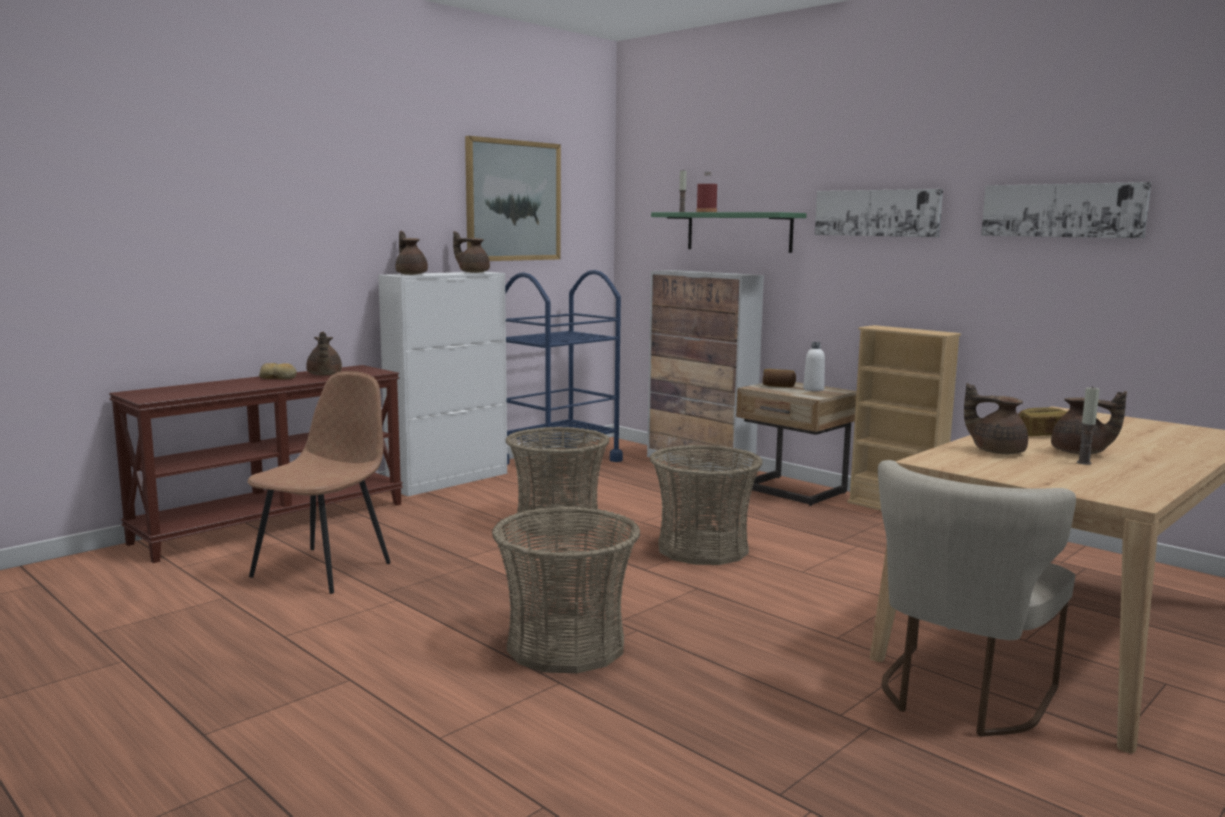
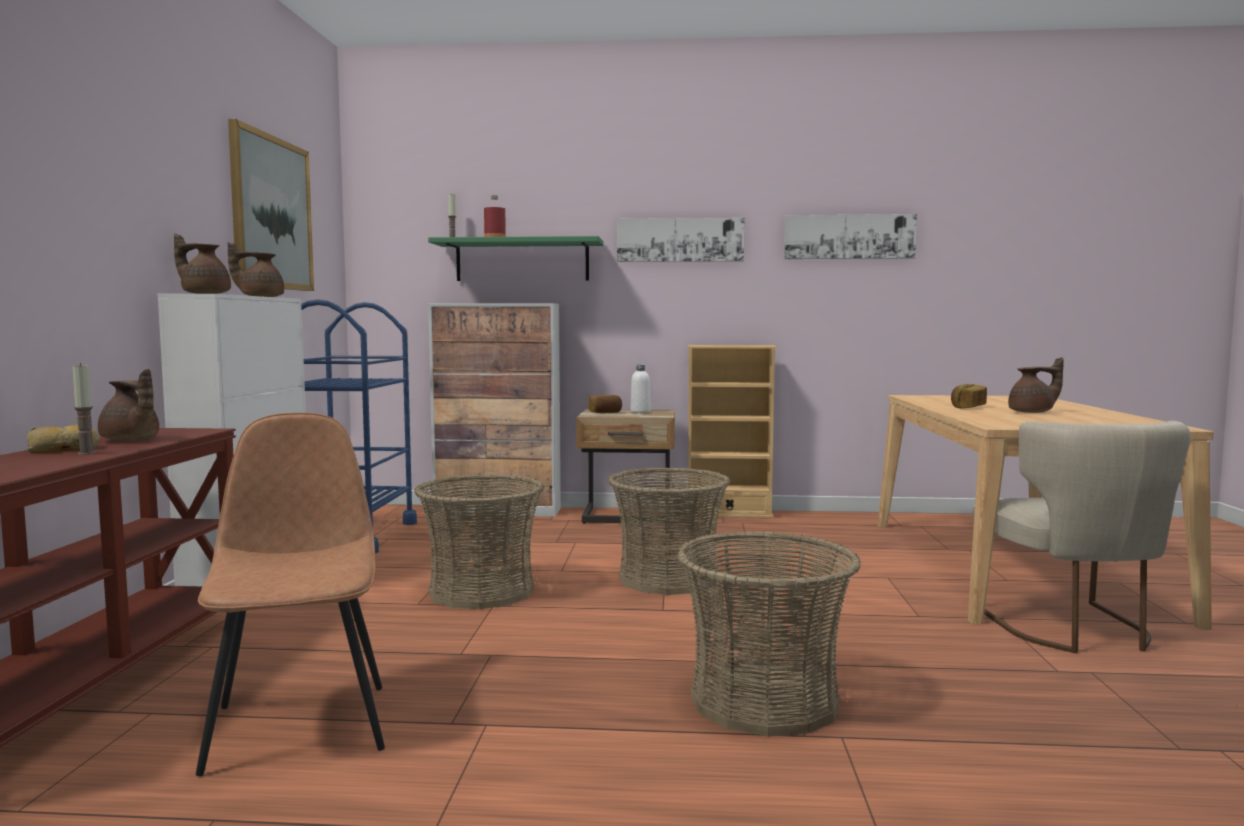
camera: 40 degrees left, 5 degrees down
(996, 451) = (997, 417): brown teapot -> none
(1084, 463) = (1061, 416): candle -> candle (86, 453)

